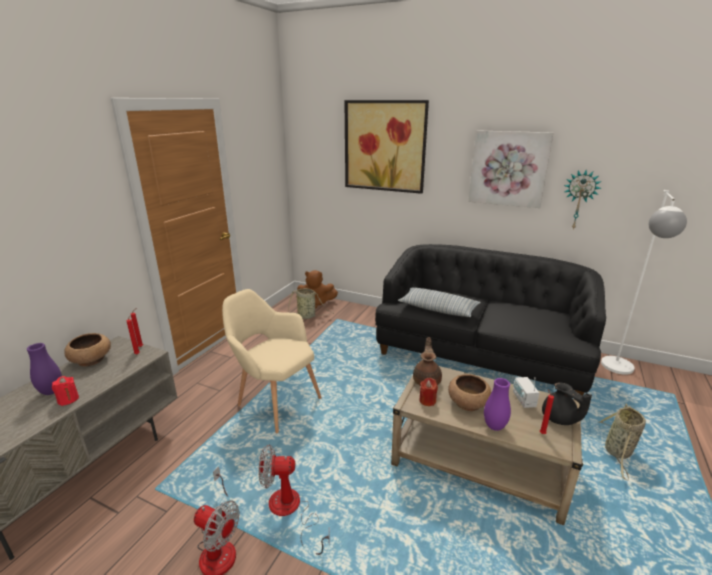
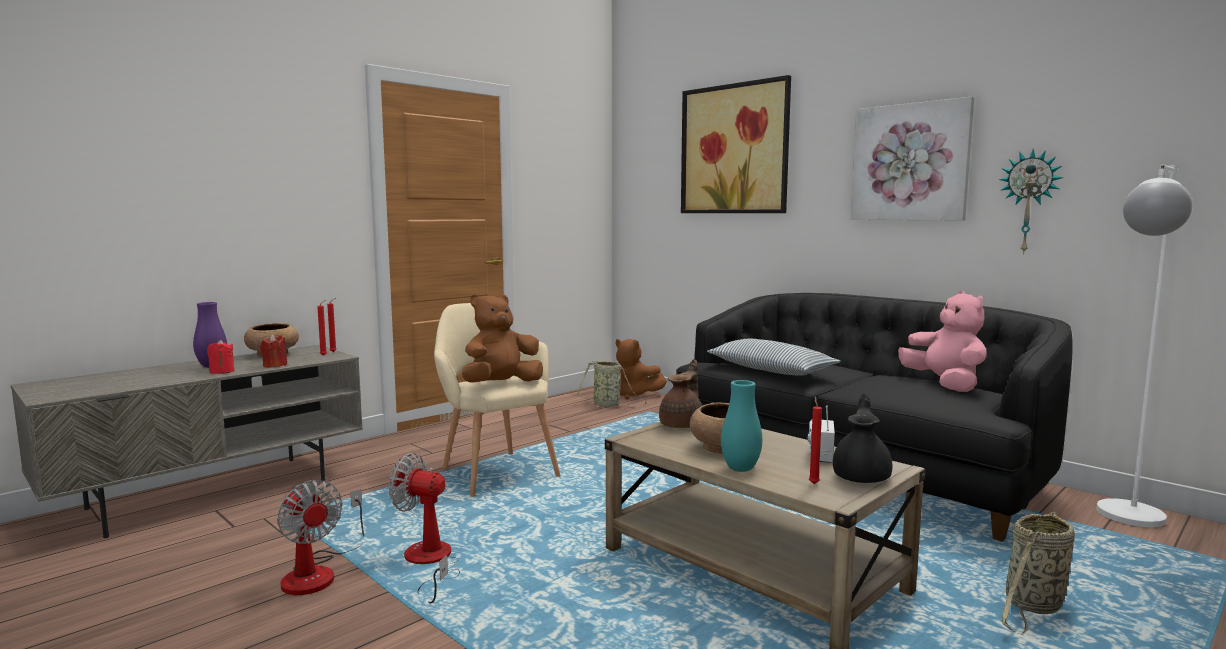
camera: 20 degrees right, 15 degrees down
(284, 356) = (501, 385): none -> brown plush toy
(427, 400) = (662, 439): red candle -> red candle (275, 365)
(494, 426) = (740, 469): purple vase -> turquoise vase
(537, 312) = (945, 385): none -> pink plush toy
(559, 419) = (862, 477): black teapot -> black teapot turned 150 degrees counterclockwise

